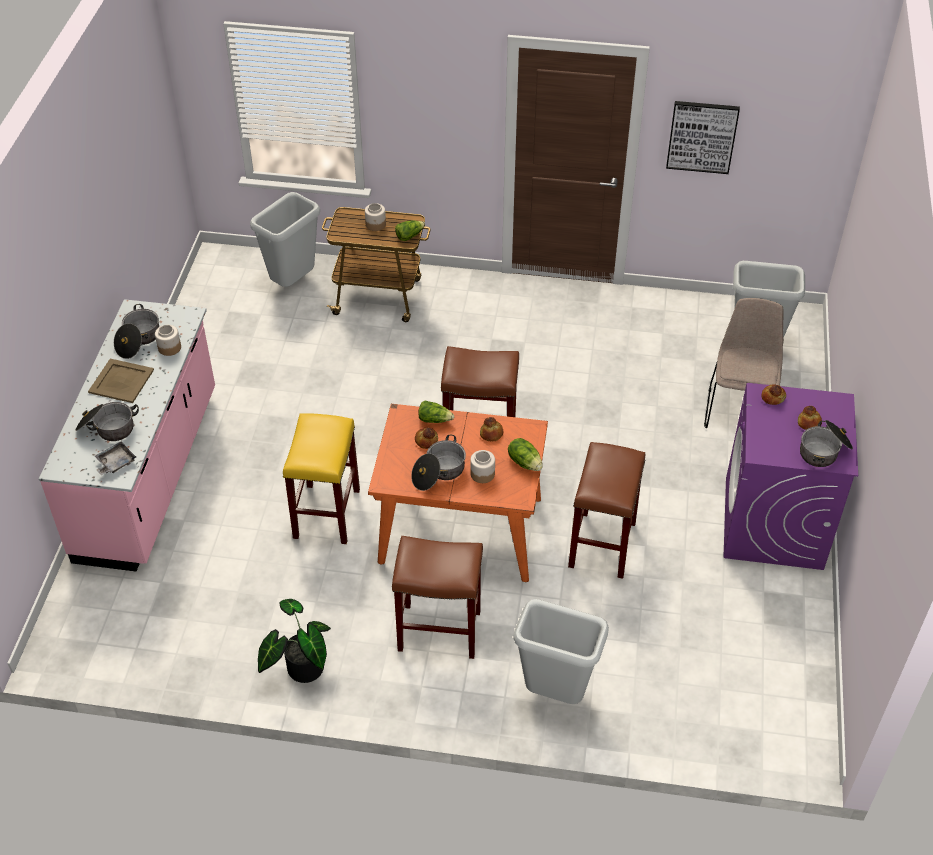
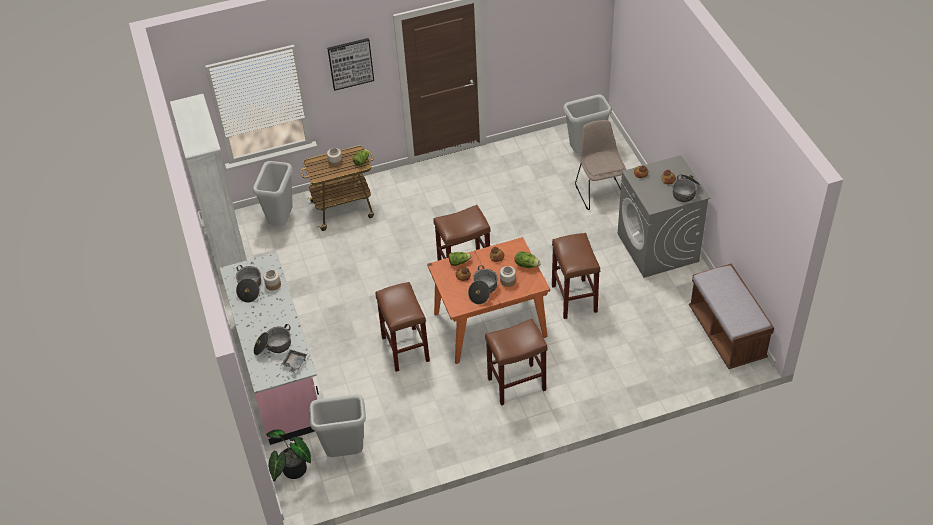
camera: 25 degrees left, 0 degrees up
(120, 381) = (258, 316): beige tray -> none
(202, 296) = (228, 252): none -> white bookcase
(300, 668) = (453, 439): potted plant -> potted plant (292, 470)
(326, 512) = (405, 348): yellow stool -> brown stool
(554, 694) = (602, 389): grey trash can -> grey trash can (345, 453)
(702, 136) = (520, 36): picture -> picture (350, 63)
(774, 524) = (658, 248): purple washing machine -> grey washing machine
(797, 699) = (726, 334): none -> brown bench

